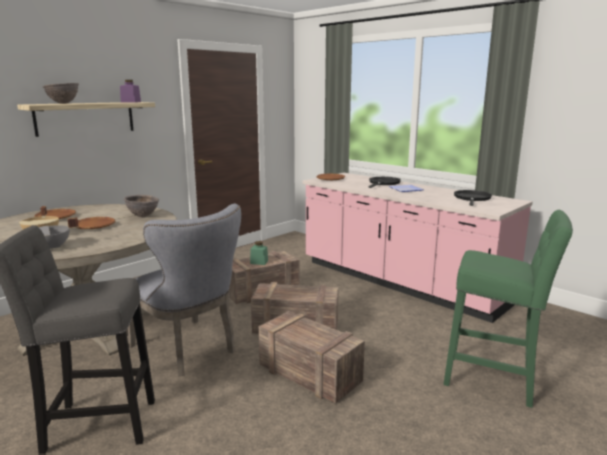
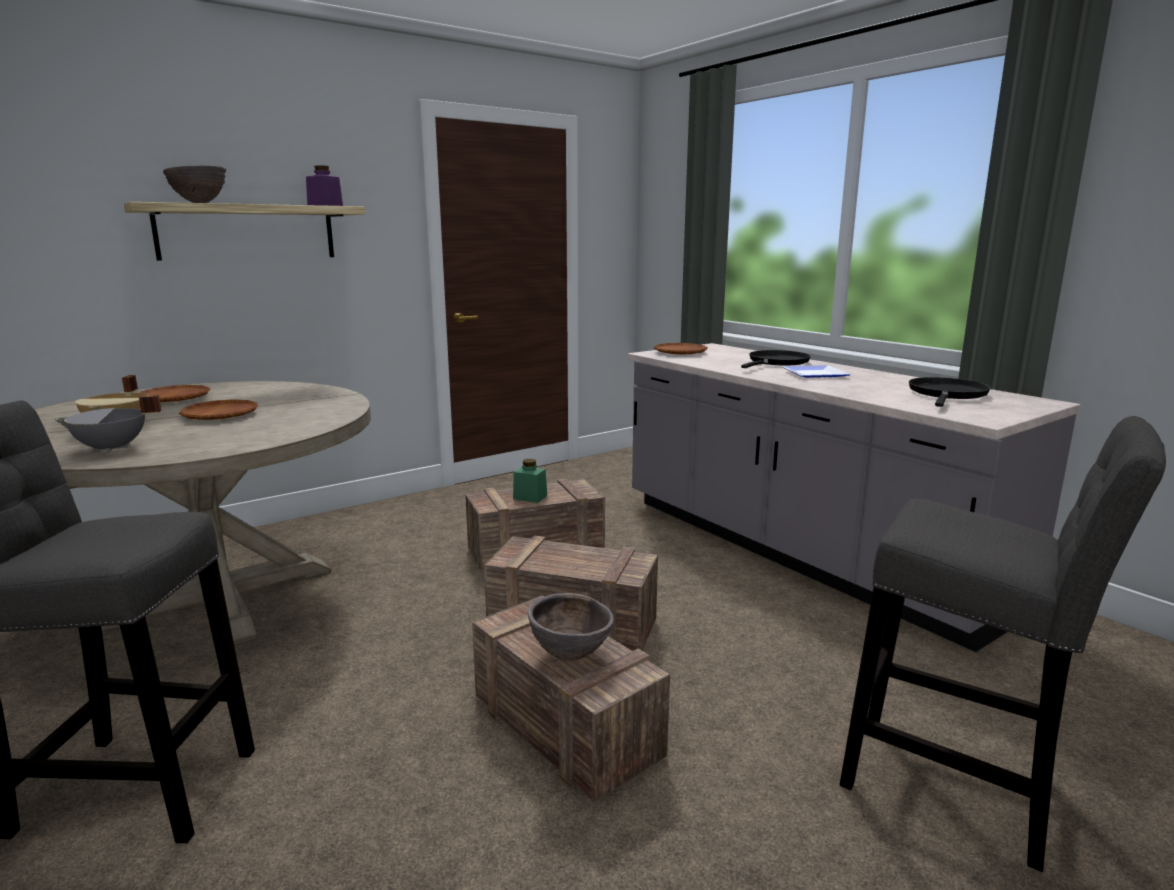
camera: 10 degrees right, 0 degrees up
(143, 216) = (315, 403): brown bowl -> brown bowl (570, 655)
(189, 349) = (363, 651): grey chair -> none
(400, 282) = (799, 552): pink counter -> grey counter
(494, 381) = (959, 790): green stool -> grey stool

